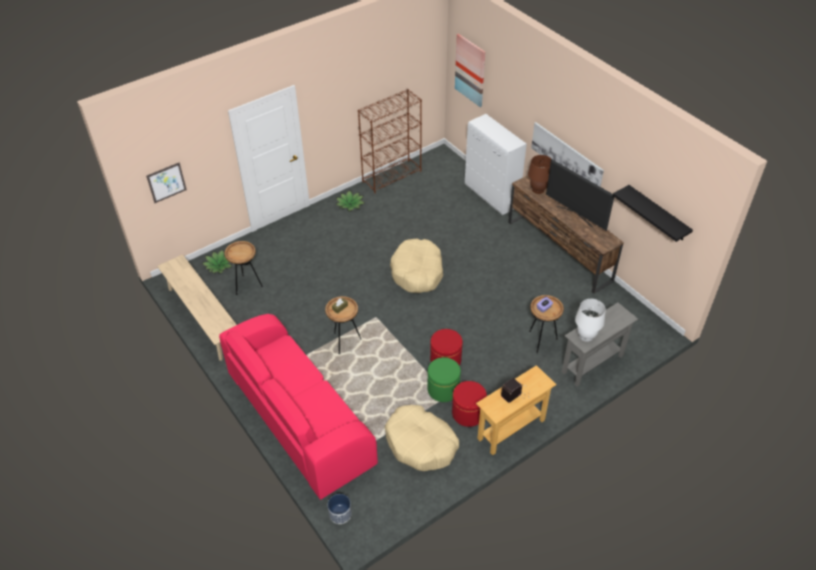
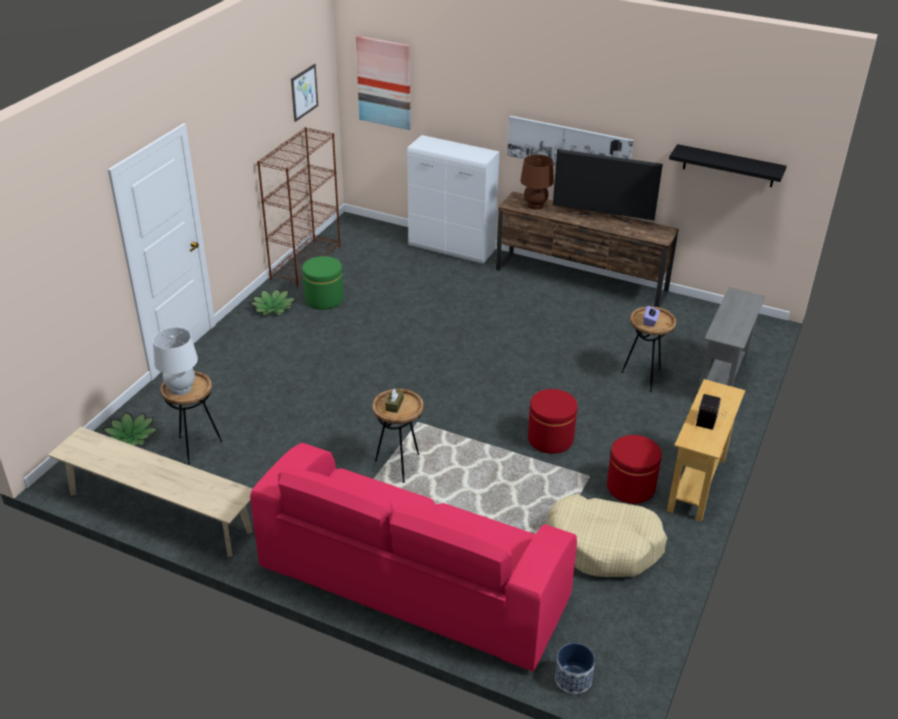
camera: 30 degrees left, 10 degrees down
(166, 182) = (37, 305): picture -> picture (304, 92)
(417, 272) = (429, 355): beige dog bed -> none
(443, 389) = (576, 472): green ottoman -> green ottoman (324, 299)
(586, 336) = (728, 330): white table lamp -> white table lamp (181, 388)

